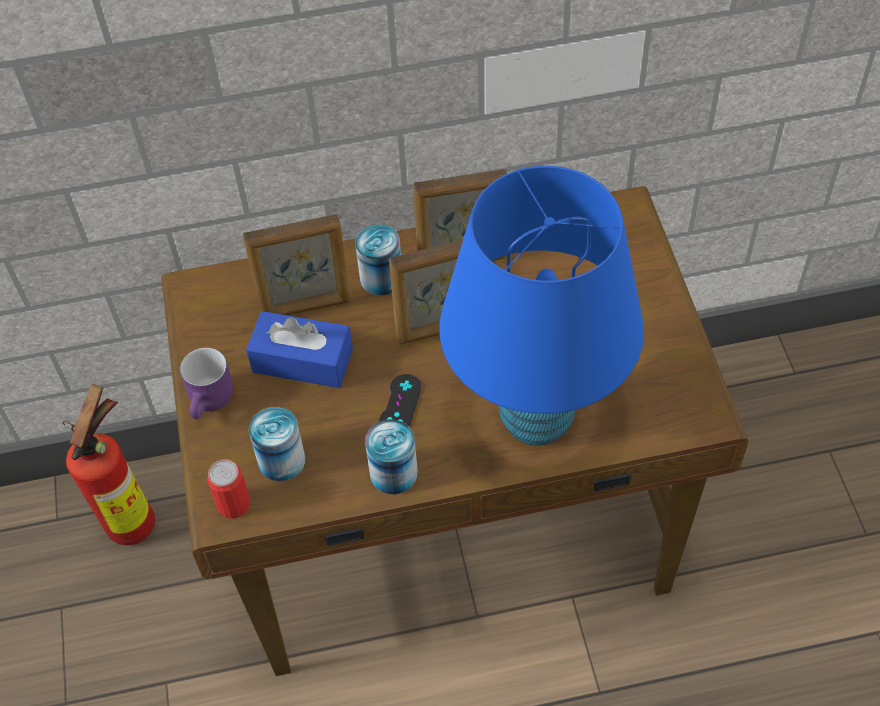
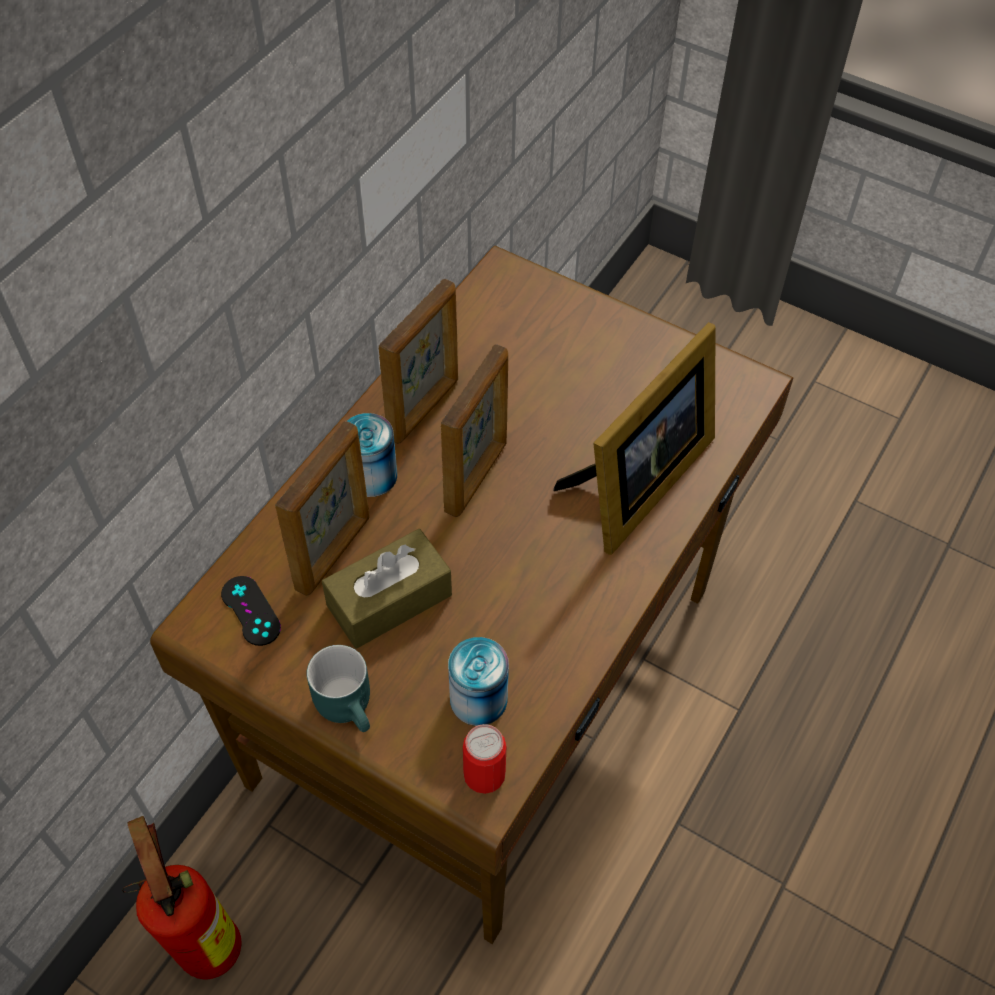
camera: 50 degrees left, 0 degrees up
(212, 401) = (351, 705): purple mug -> turquoise mug
(302, 361) = (389, 600): blue tissue box -> brown tissue box
(393, 473) = (584, 624): can -> none
(400, 404) = (519, 565): black game controller -> black game controller (251, 611)
(537, 418) = (637, 484): blue table lamp -> picture frame

